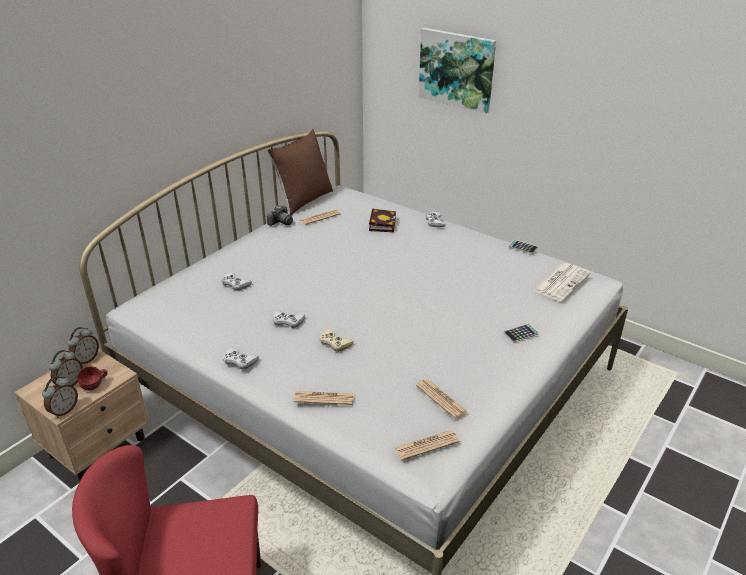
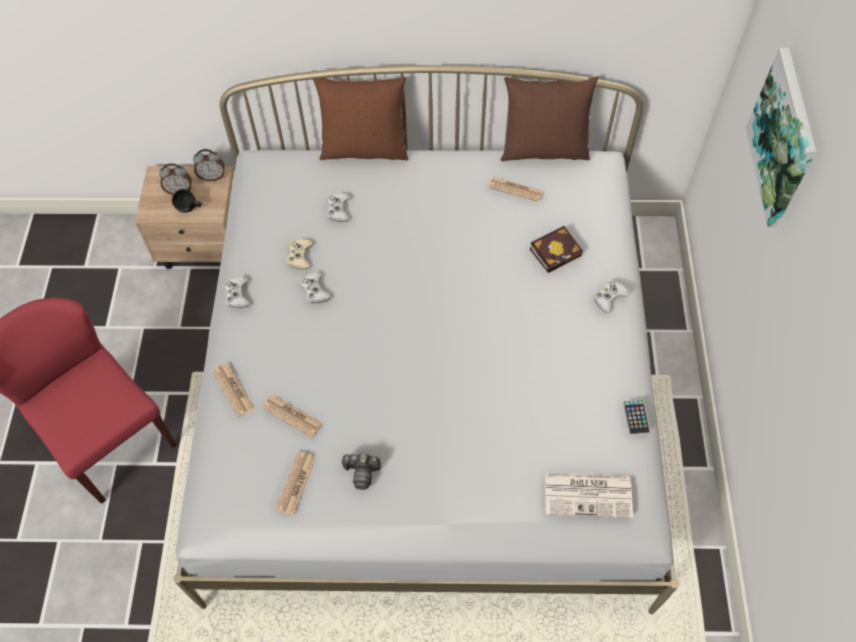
camera: 55 degrees right, 25 degrees up
(64, 410) = (150, 213): alarm clock -> none
(95, 386) = (189, 209): red mug -> black mug
(201, 256) = (364, 148): none -> brown pillow
(281, 222) = (476, 164): camera -> camera (362, 472)
(335, 343) = (312, 349): beige game controller -> beige game controller (299, 256)
(426, 445) = (229, 505): newspaper -> newspaper (292, 416)
(521, 333) = (451, 501): phone -> none

